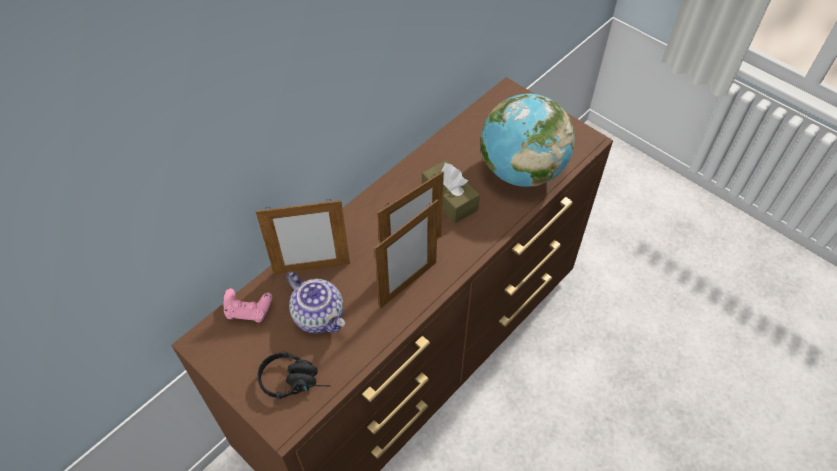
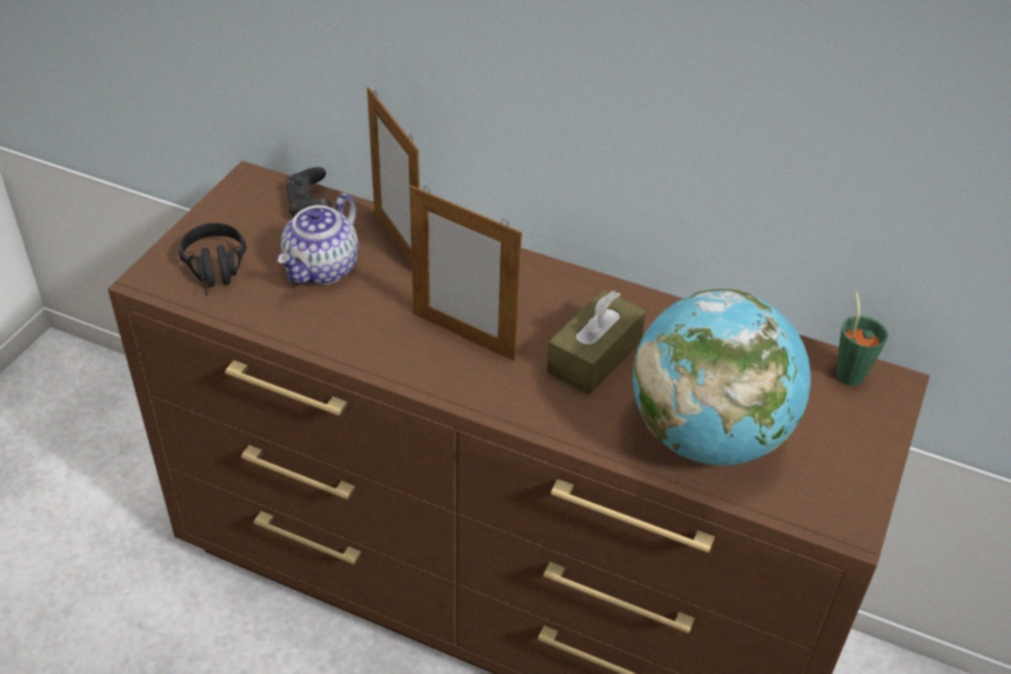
camera: 70 degrees right, 10 degrees down
(248, 311) = (309, 206): pink game controller -> black game controller
(408, 284) = (407, 344): picture frame -> none
(494, 103) = (849, 371): none -> green cup

